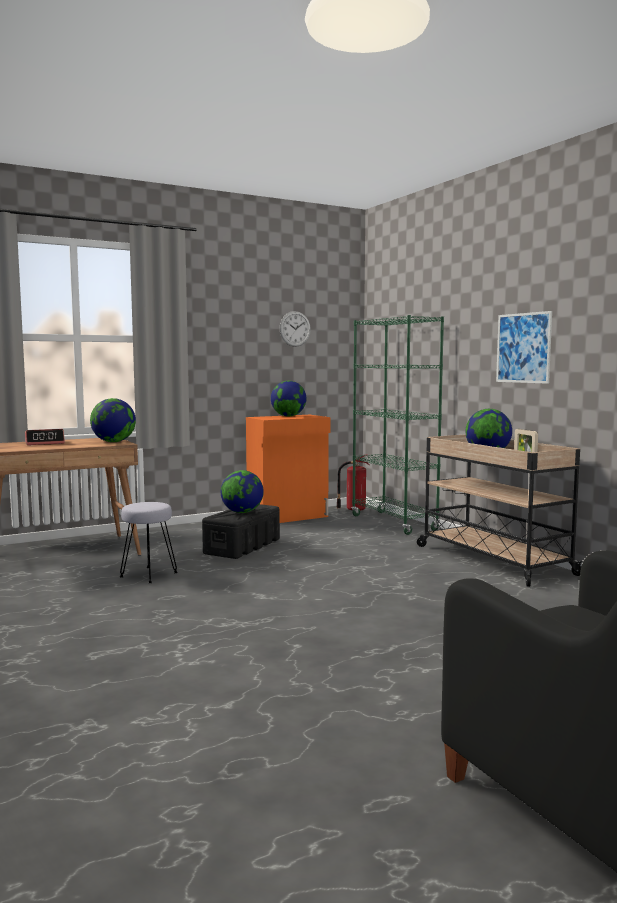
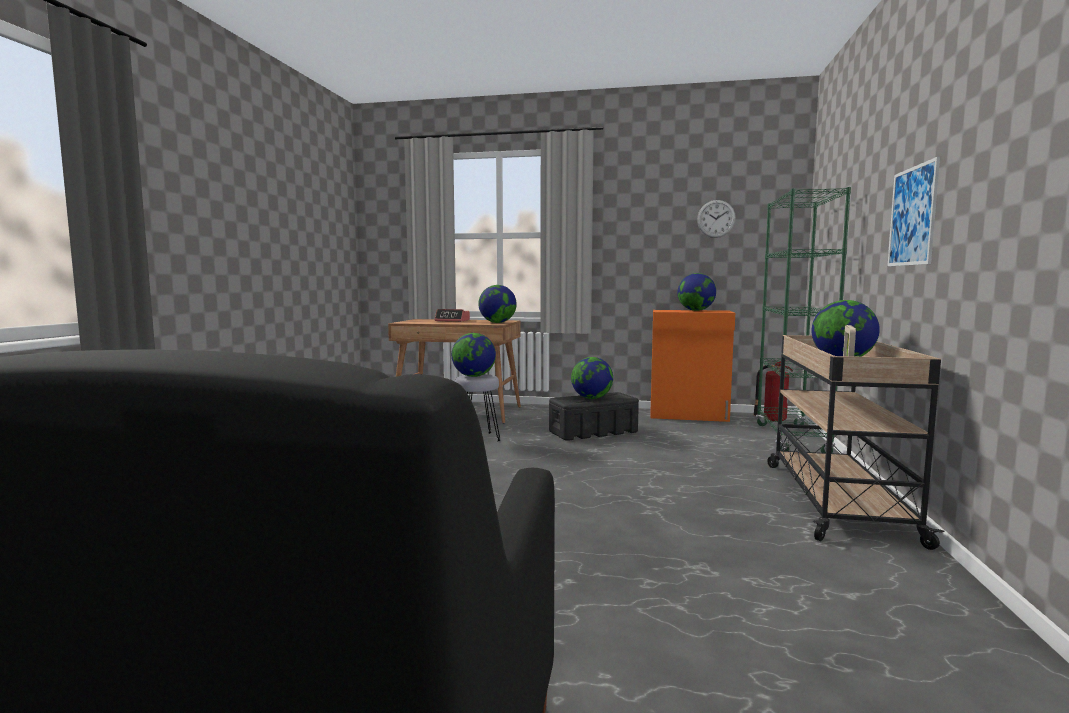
camera: 40 degrees right, 0 degrees up
(144, 506) = (473, 376): none -> globe

